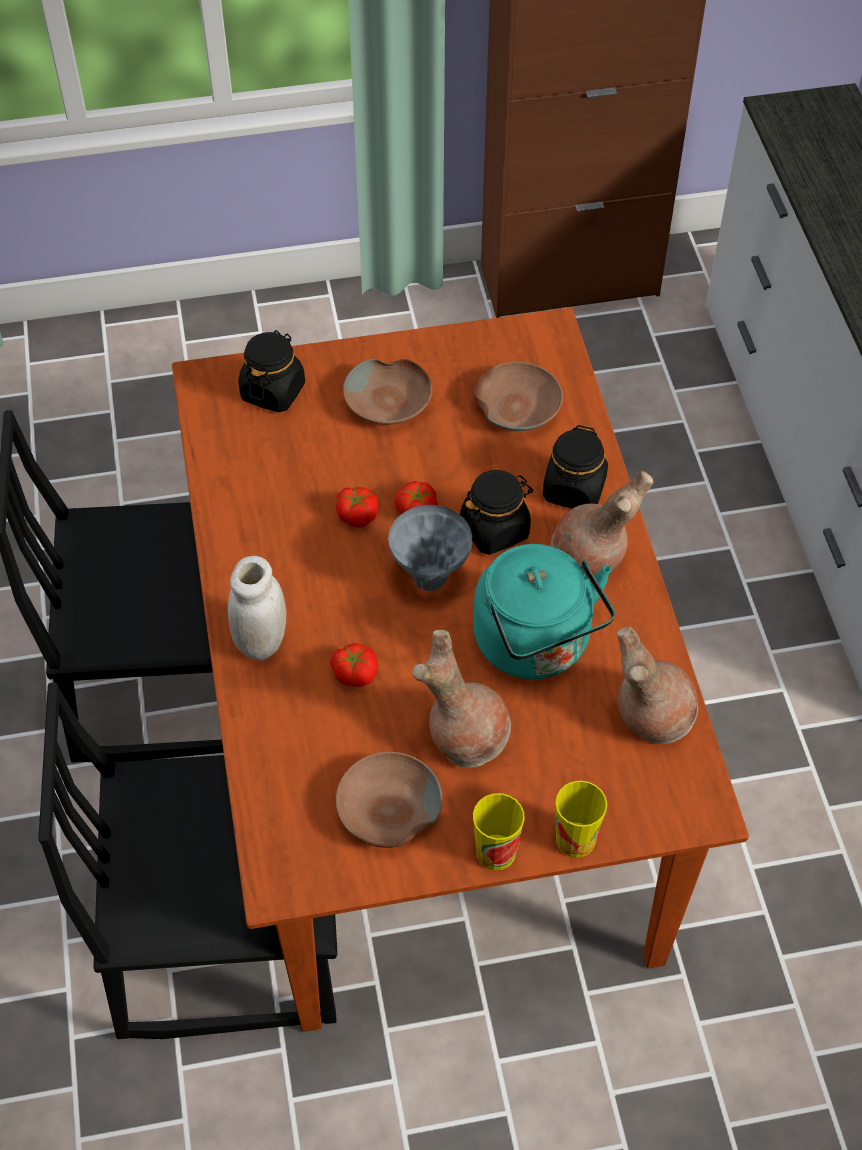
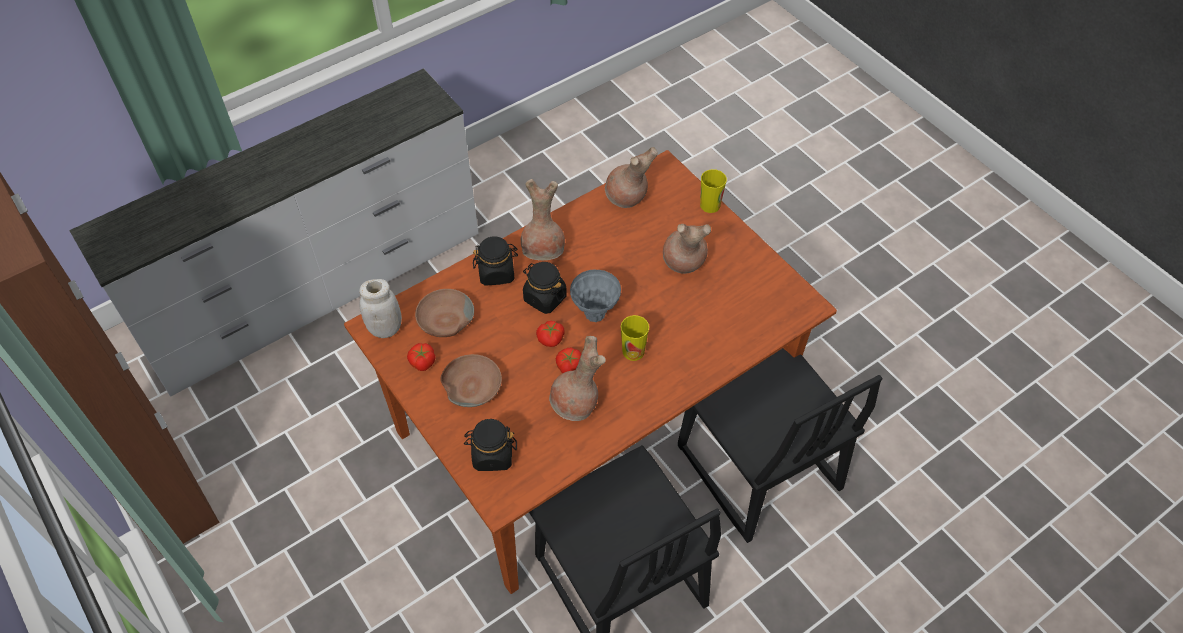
camera: 115 degrees left, 0 degrees up
(261, 641) = (682, 374): white jar -> white jar (385, 328)
(290, 500) = (576, 405): none -> brown vase
(355, 672) = (675, 324): tomato -> tomato (422, 362)
(386, 810) = (743, 279): brown bowl -> none
(496, 852) = (736, 231): cup -> cup (633, 351)
(536, 646) = (611, 254): turquoise kettle -> none

